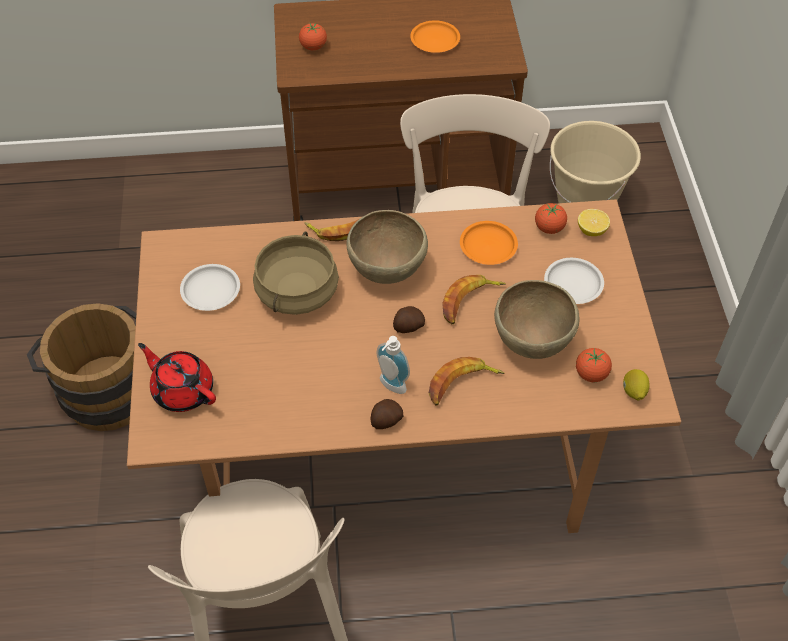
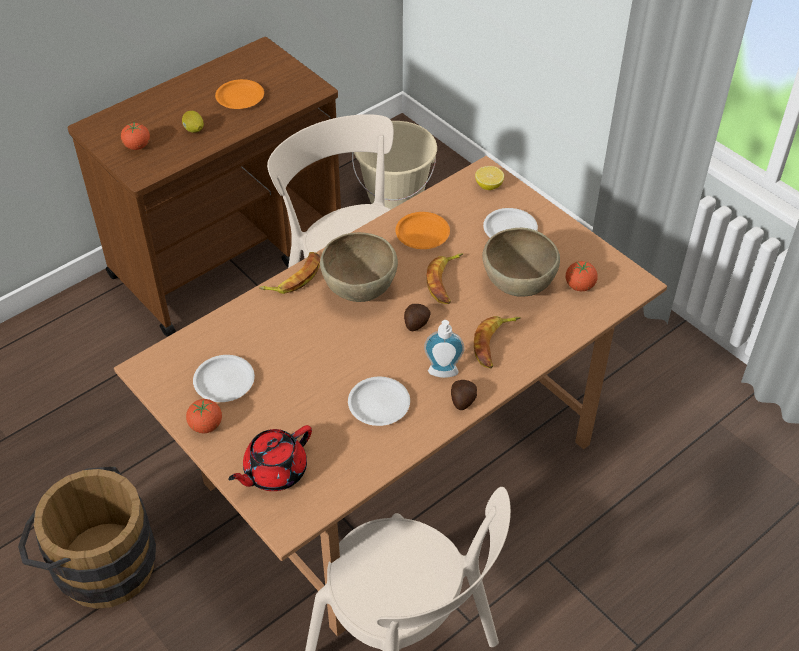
camera: 35 degrees left, 5 degrees down
(182, 390) = (274, 471): red teapot -> red teapot turned 45 degrees counterclockwise
(296, 291) = (300, 344): beige cooking pot -> none
(313, 382) = (379, 405): none -> white plate
(549, 228) = (456, 199): tomato -> tomato (206, 426)
(633, 392) = (619, 282): lemon -> lemon (194, 130)

